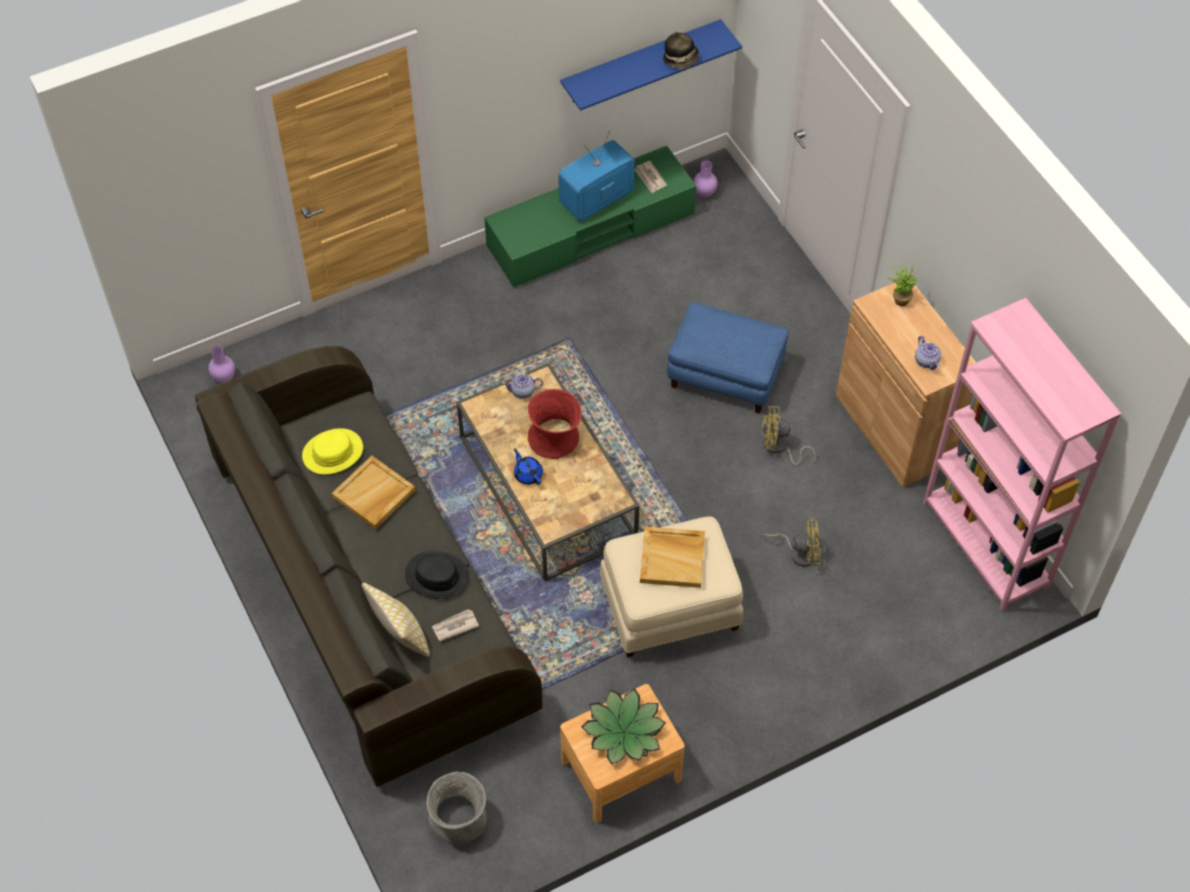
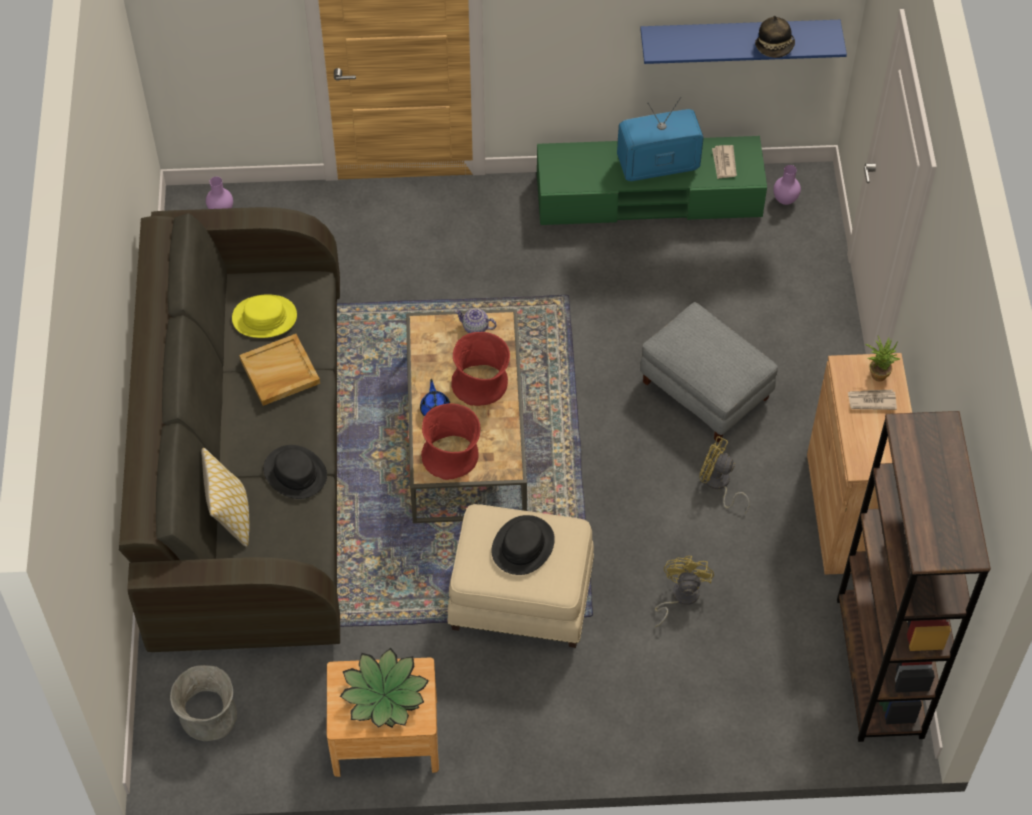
camera: 25 degrees right, 0 degrees up
(454, 626) = (286, 527): newspaper -> newspaper (871, 400)
(564, 508) = (451, 456): none -> red vase
(673, 558) = (523, 546): beige tray -> black hat
(726, 373) = (706, 389): blue ottoman -> grey ottoman
(799, 552) = (680, 597): yellow fan -> yellow fan turned 105 degrees counterclockwise
(926, 360) = (870, 445): teapot -> none
(985, 545) = (879, 668): pink bookcase -> brown bookcase

